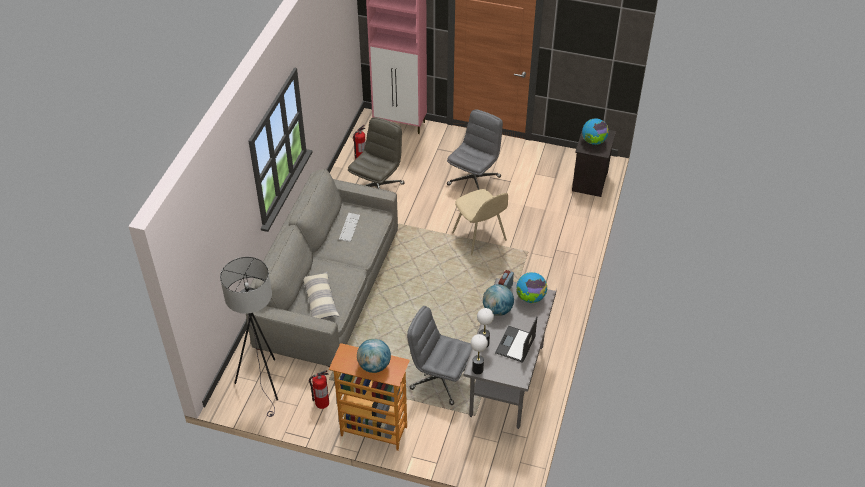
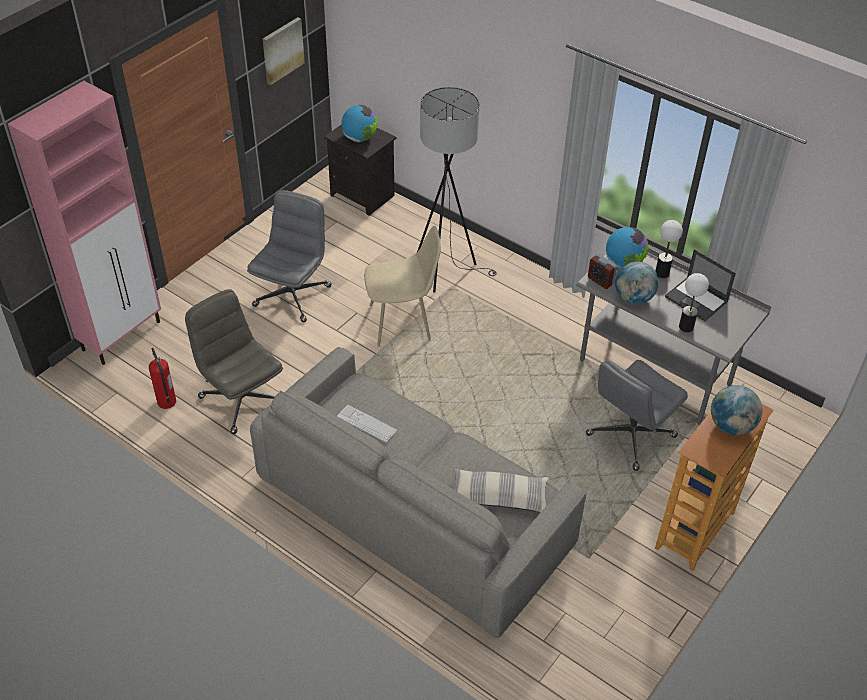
camera: 70 degrees left, 0 degrees up
(265, 383) = (568, 642): grey floor lamp -> grey floor lamp (447, 269)
(322, 403) = (628, 578): fire extinguisher -> none
(474, 180) = (292, 295): grey office chair -> grey office chair turned 60 degrees clockwise
(478, 369) = (727, 345): table lamp -> table lamp (662, 273)
(585, 55) = (282, 50): none -> picture

